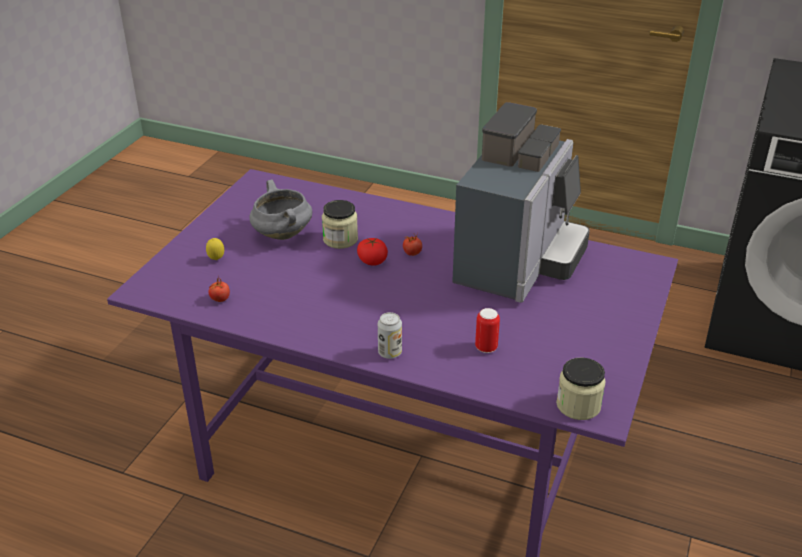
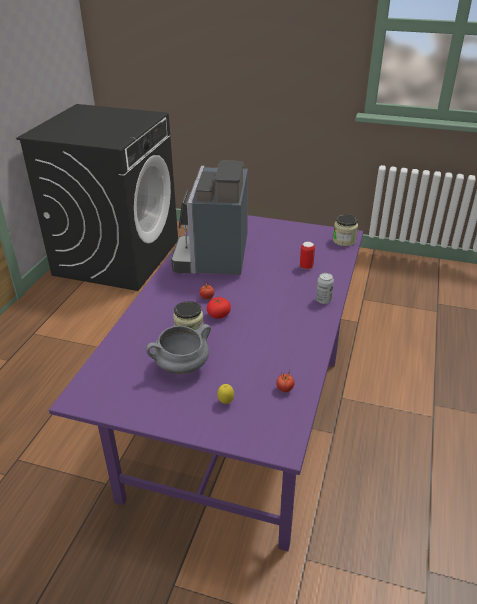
camera: 95 degrees left, 0 degrees up
(519, 262) = (214, 256): coffee machine -> coffee machine turned 105 degrees counterclockwise

